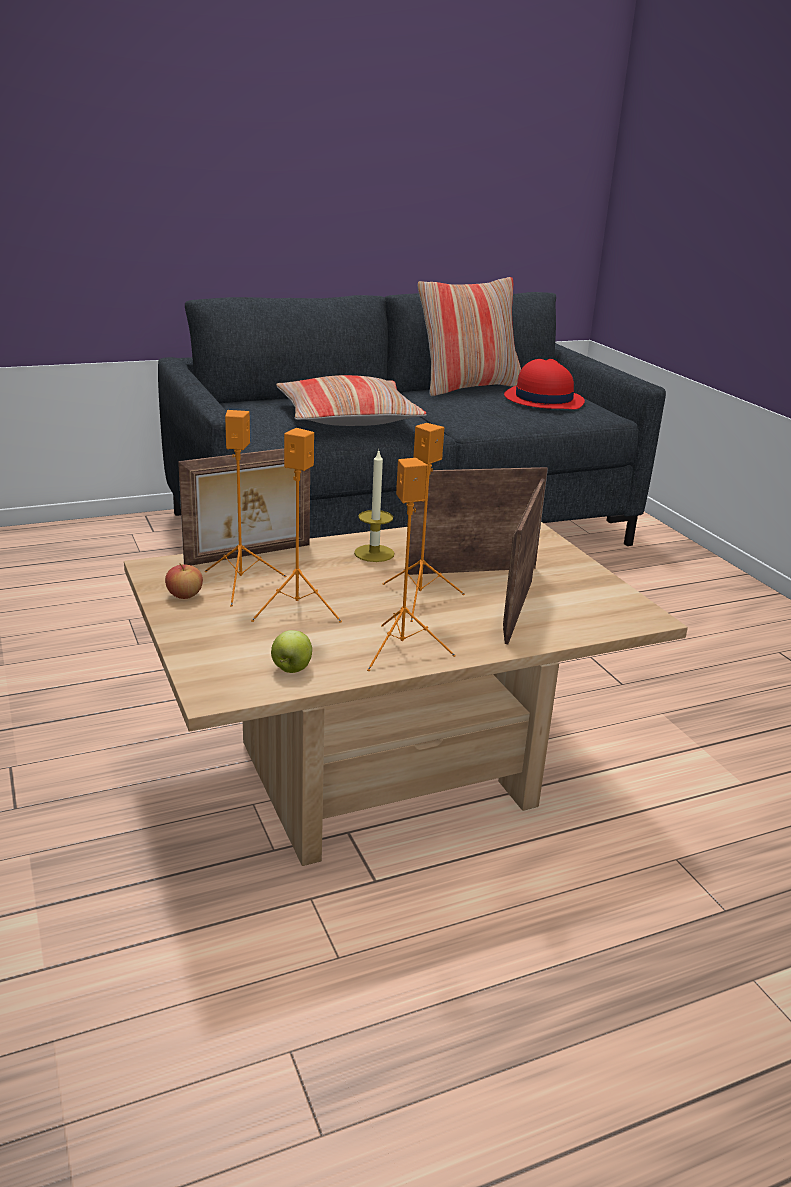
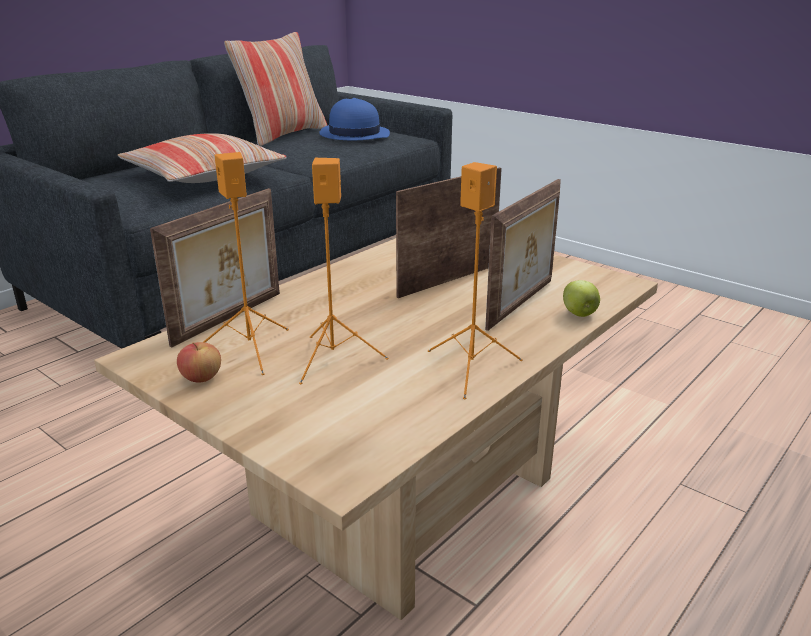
camera: 25 degrees left, 0 degrees up
(291, 669) = (392, 421): apple -> apple (579, 314)
(374, 553) = (348, 286): candle -> none
(420, 599) = (434, 317): orange speaker -> none
(516, 610) = (522, 304): picture frame -> picture frame turned 135 degrees counterclockwise
(543, 399) = (354, 134): red hat -> blue hat

